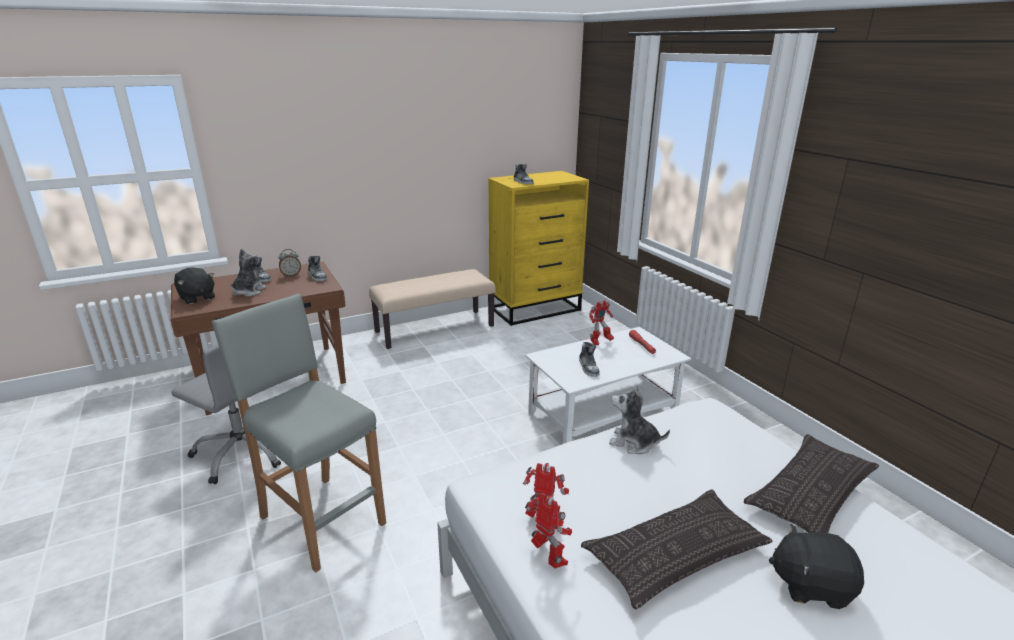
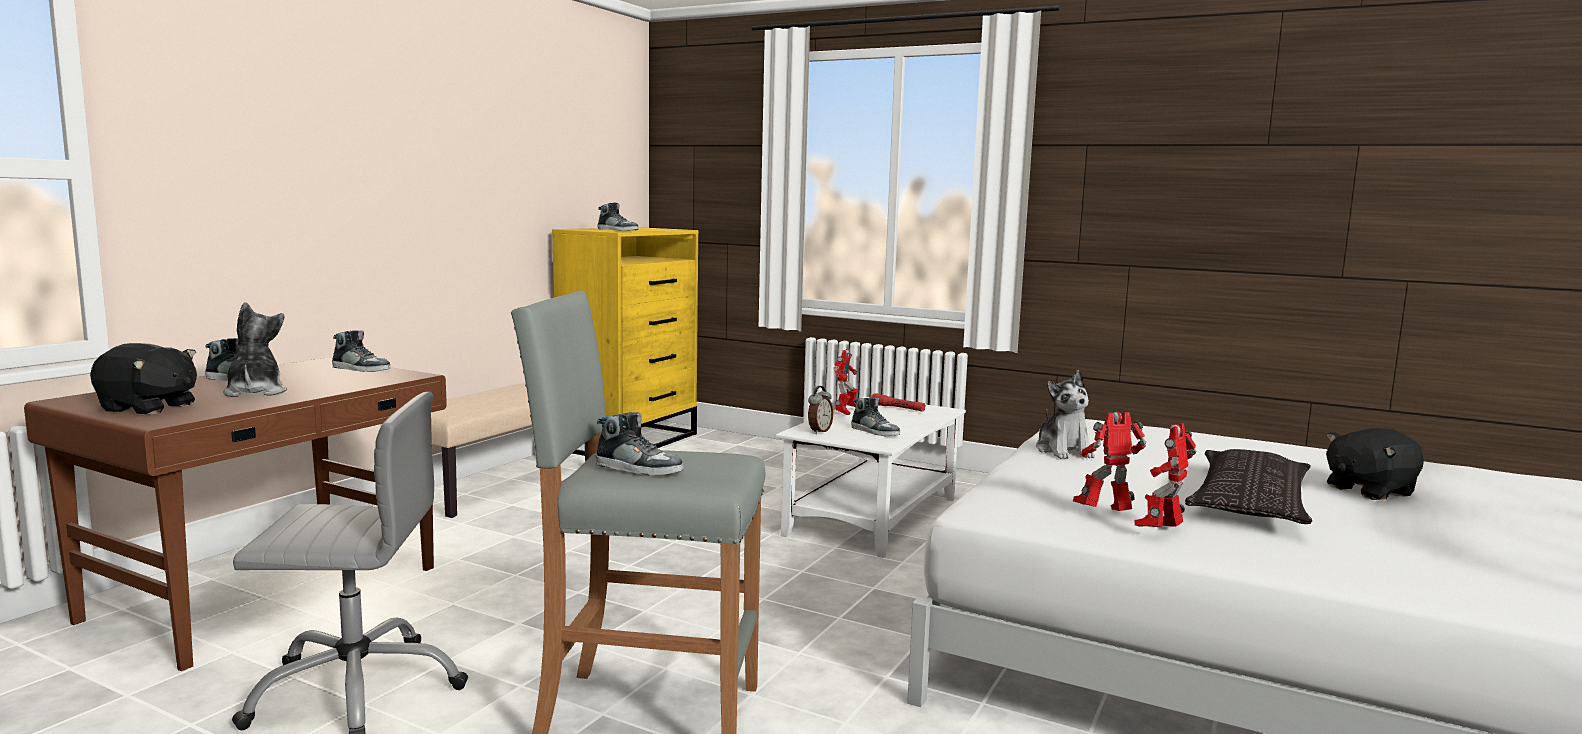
camera: 35 degrees left, 15 degrees down
(291, 275) = (301, 372): alarm clock -> alarm clock (819, 431)
(294, 405) = (638, 468): none -> shoe
(549, 558) = (1161, 531): toy robot -> toy robot turned 60 degrees counterclockwise
(633, 442) = (1063, 451): plush toy -> plush toy turned 90 degrees counterclockwise
(810, 493) = (1261, 448): pillow -> none

